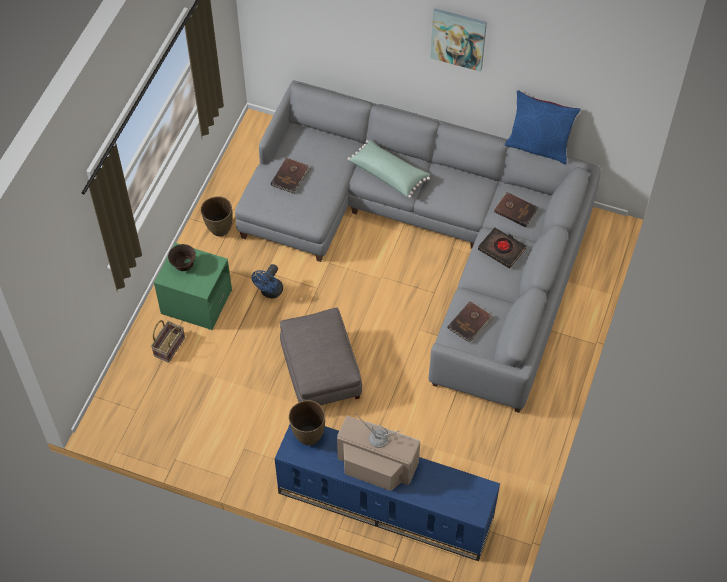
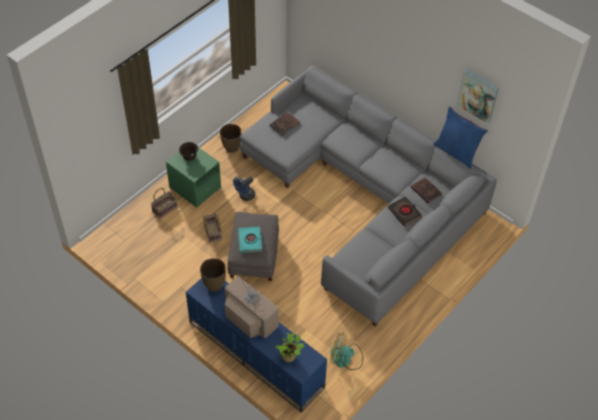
camera: 20 degrees right, 5 degrees down
(249, 357) = (212, 231): none -> basket
(320, 356) = (250, 241): none -> turquoise book
(389, 173) = (351, 142): green pillow -> none
(452, 497) = (289, 357): none -> potted plant
(458, 38) = (416, 57): picture -> picture (478, 95)
(470, 323) = (360, 252): brown book -> none
(502, 469) = (345, 359): none -> fan

